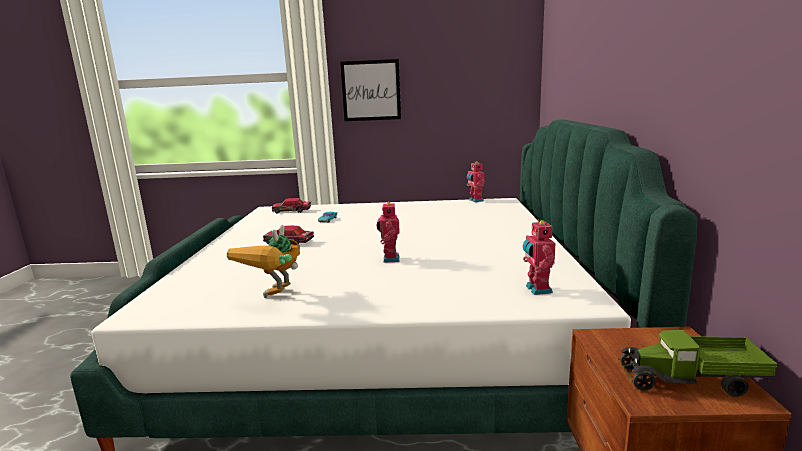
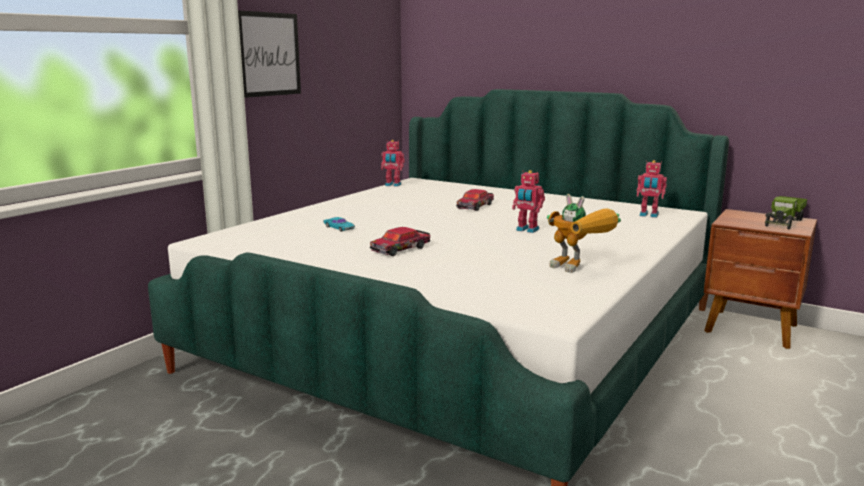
camera: 60 degrees left, 0 degrees up
(292, 211) = (251, 234): toy car -> toy car (475, 206)

